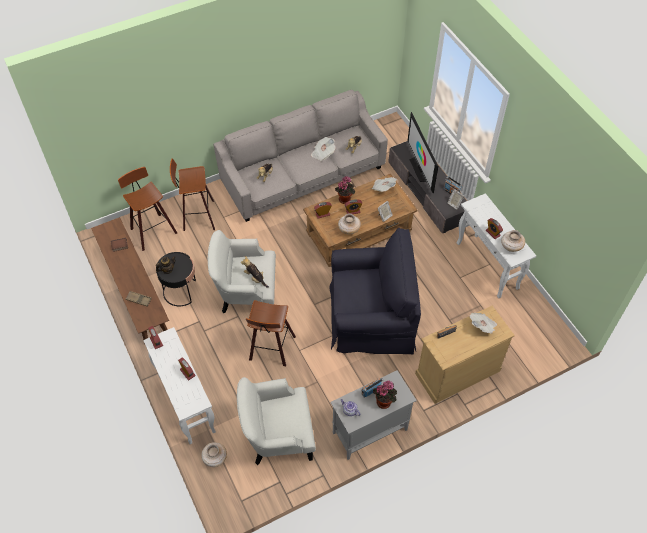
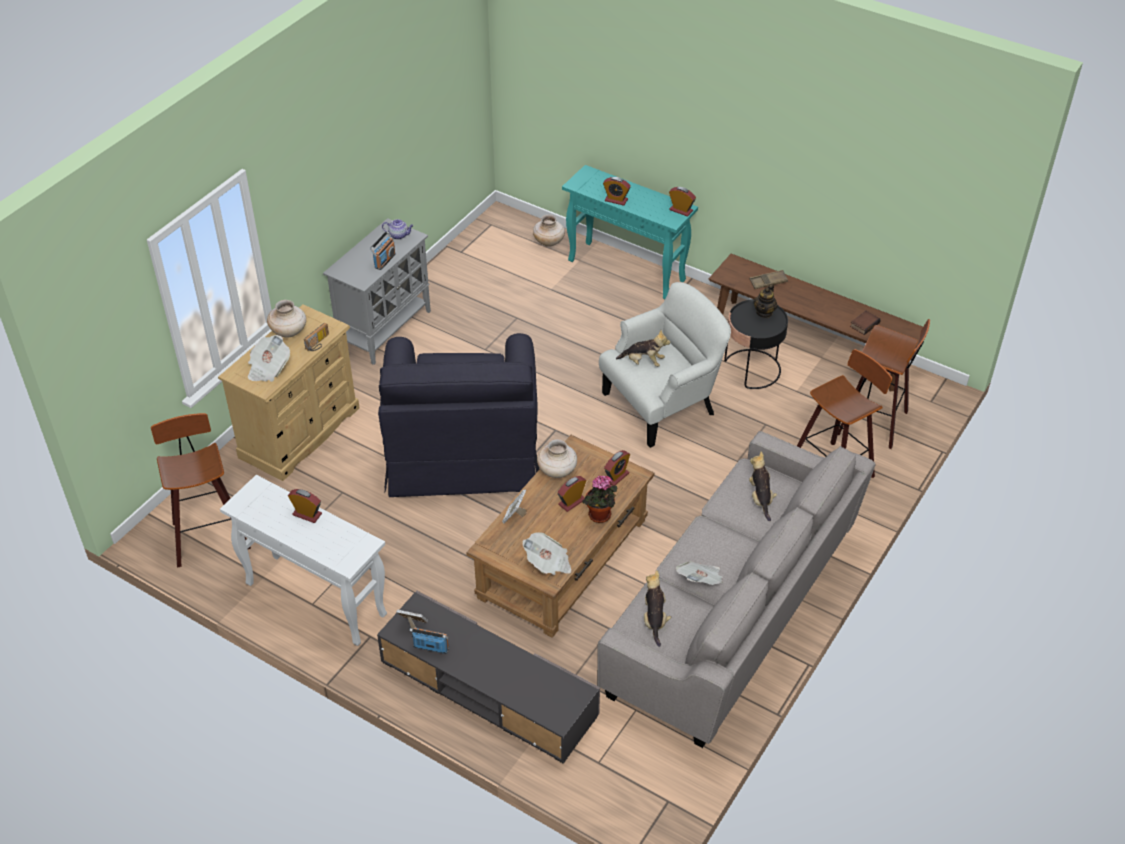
camera: 150 degrees right, 10 degrees down
(186, 402) = (627, 271): white console table -> turquoise console table
(271, 349) = (572, 357): stool -> stool (208, 534)
(278, 436) = (493, 285): white armchair -> none
(371, 316) = (463, 448): black armchair -> black armchair turned 60 degrees counterclockwise
(384, 401) = (362, 257): potted plant -> none
(420, 169) = (512, 667): television -> none
(511, 247) = (267, 504): beige vase -> beige vase (289, 332)

